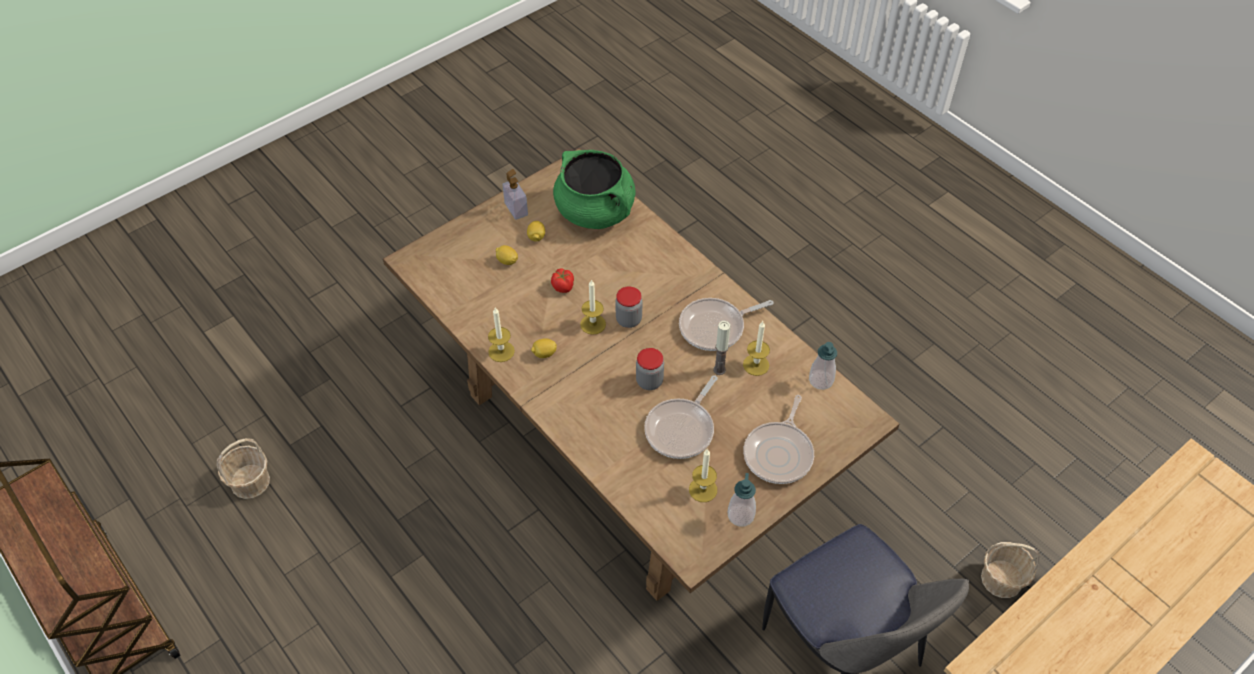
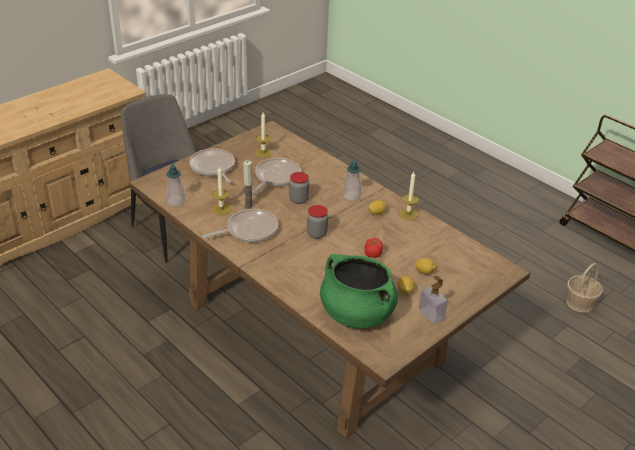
camera: 175 degrees right, 15 degrees down
(593, 324) = (344, 231): candle -> none
(740, 515) = (241, 143): soap dispenser -> soap dispenser (351, 196)
(779, 453) = (213, 167): frying pan -> frying pan turned 45 degrees counterclockwise
(1002, 579) = (61, 263): basket -> none

